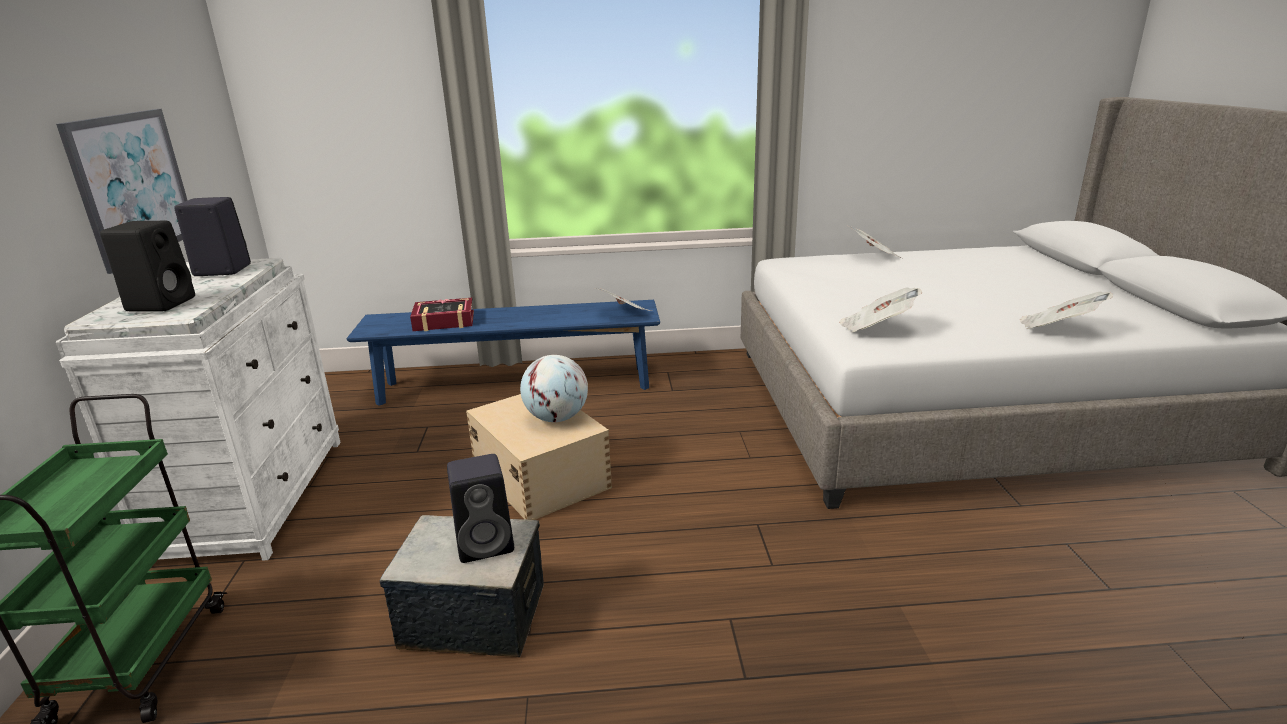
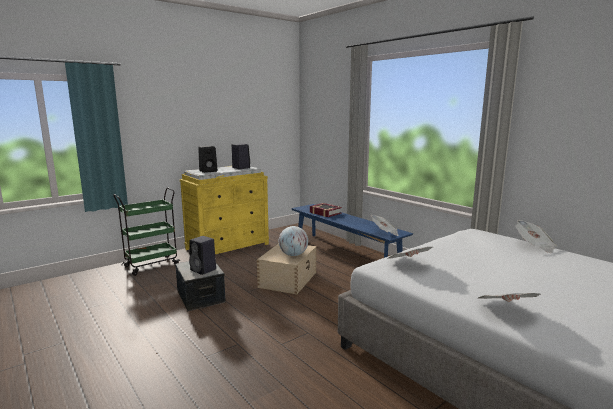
camera: 55 degrees right, 10 degrees down
(132, 186) = (233, 137): picture -> none
(254, 496) = (228, 246): white dresser -> yellow dresser

